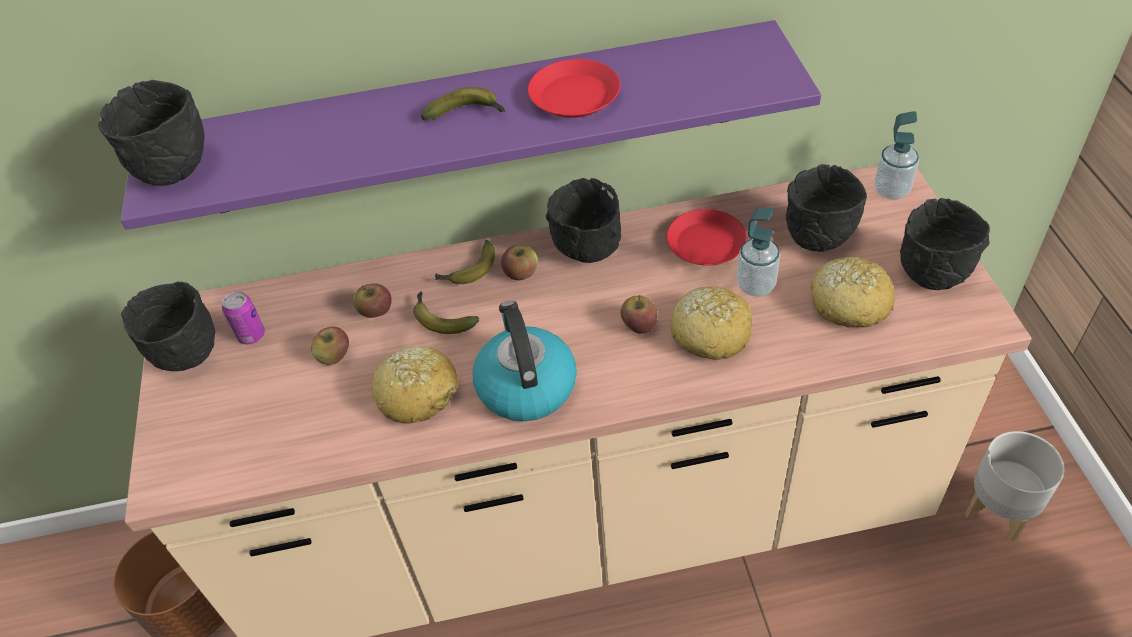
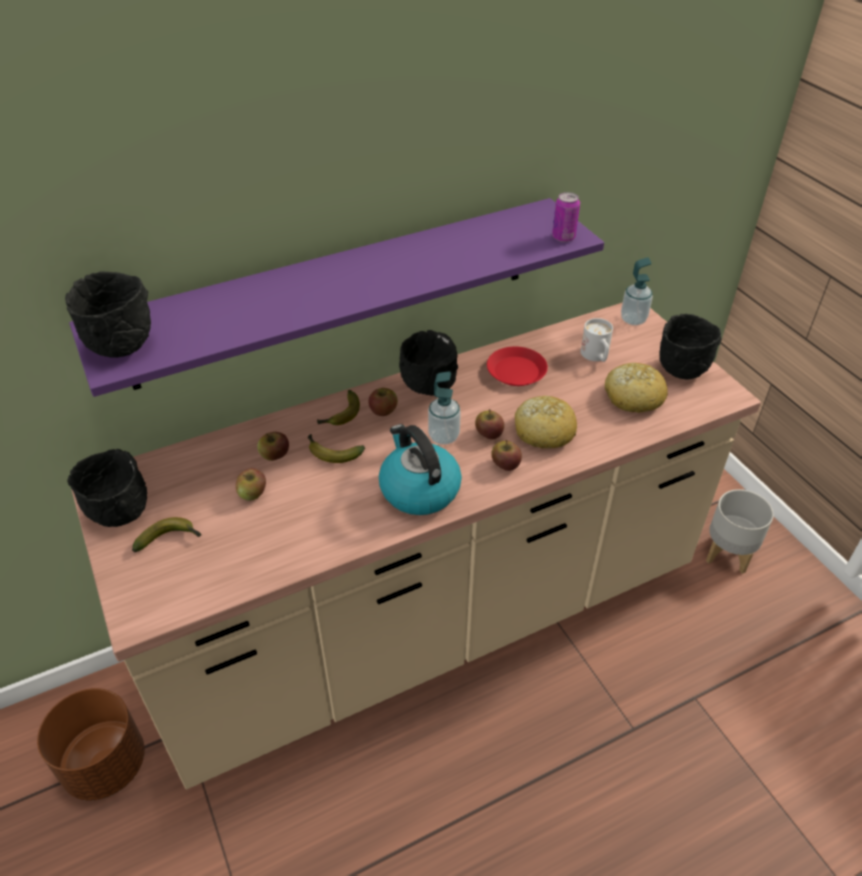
camera: 20 degrees left, 5 degrees down
(251, 335) = (173, 489): can -> can (563, 237)
(417, 394) = (334, 510): bread -> none
(467, 113) = (351, 280): banana -> banana (170, 539)
(575, 96) = (428, 260): red plate -> none
(644, 371) = (505, 465): none -> apple
(755, 285) = (563, 394): soap dispenser -> soap dispenser (443, 436)
(820, 238) = (596, 357): black bowl -> white mug

